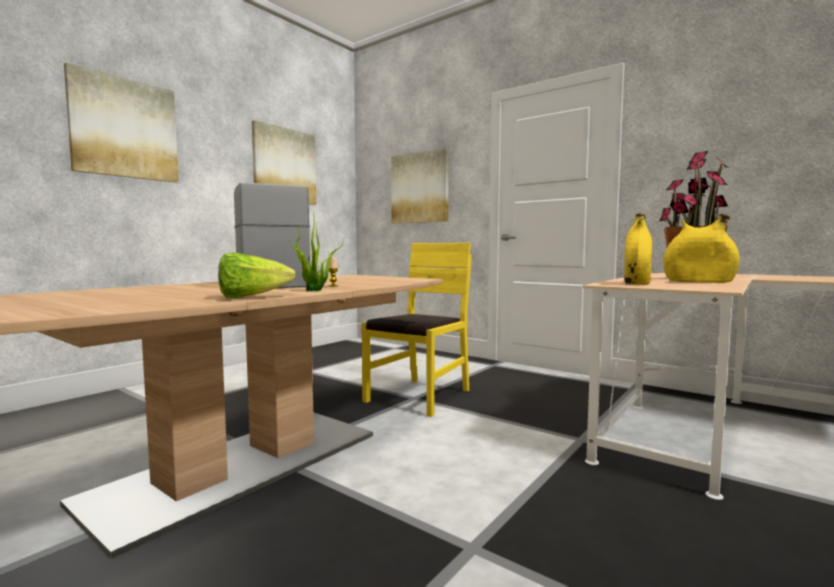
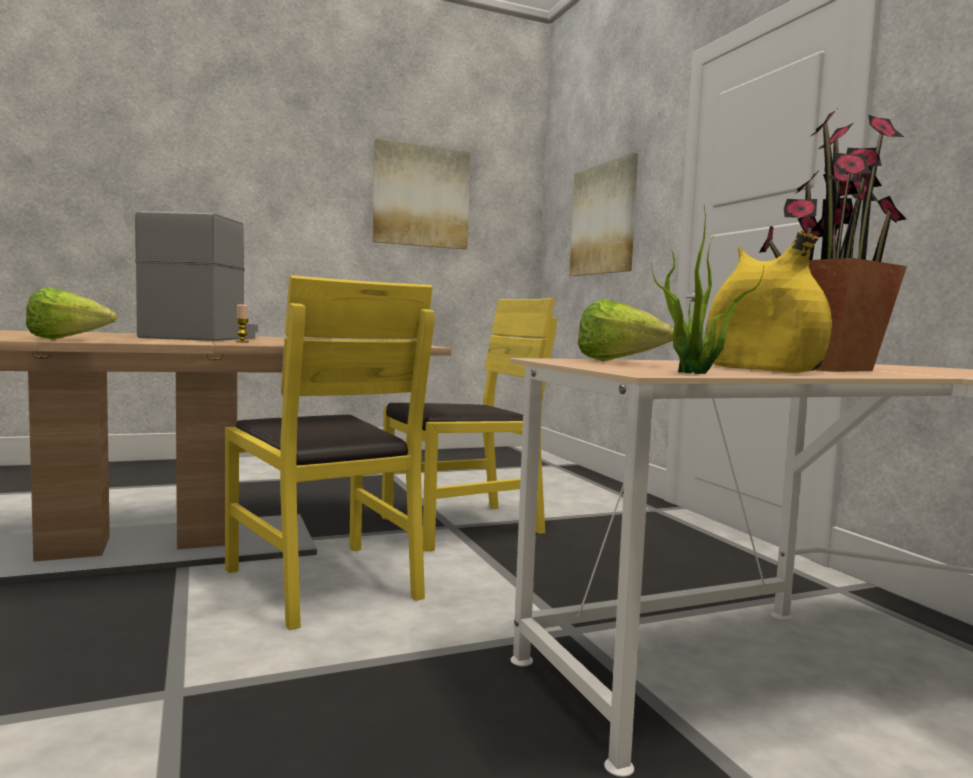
camera: 30 degrees right, 0 degrees up
(125, 128) = (211, 162): picture -> none
(315, 291) = (177, 342): potted plant -> potted plant (695, 373)
(414, 452) = (323, 582): none -> yellow chair
(637, 283) = (619, 362): yellow vase -> lettuce

